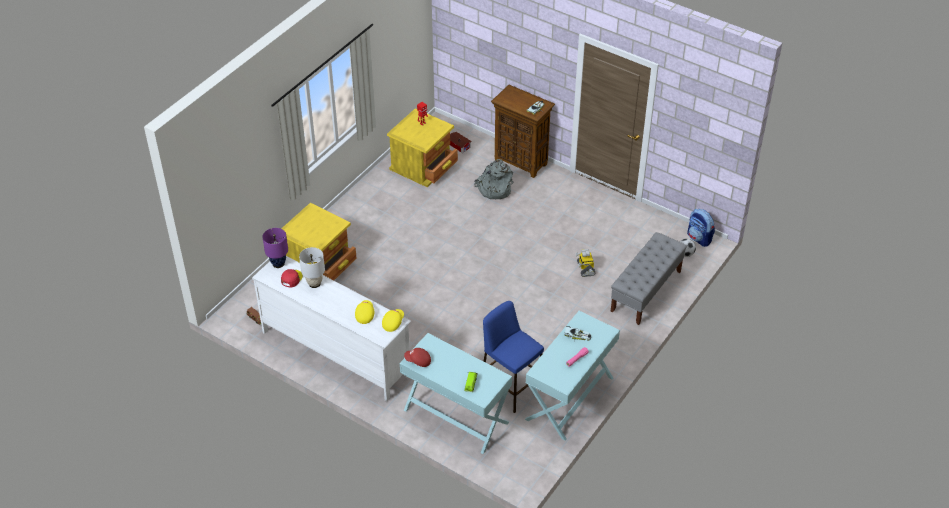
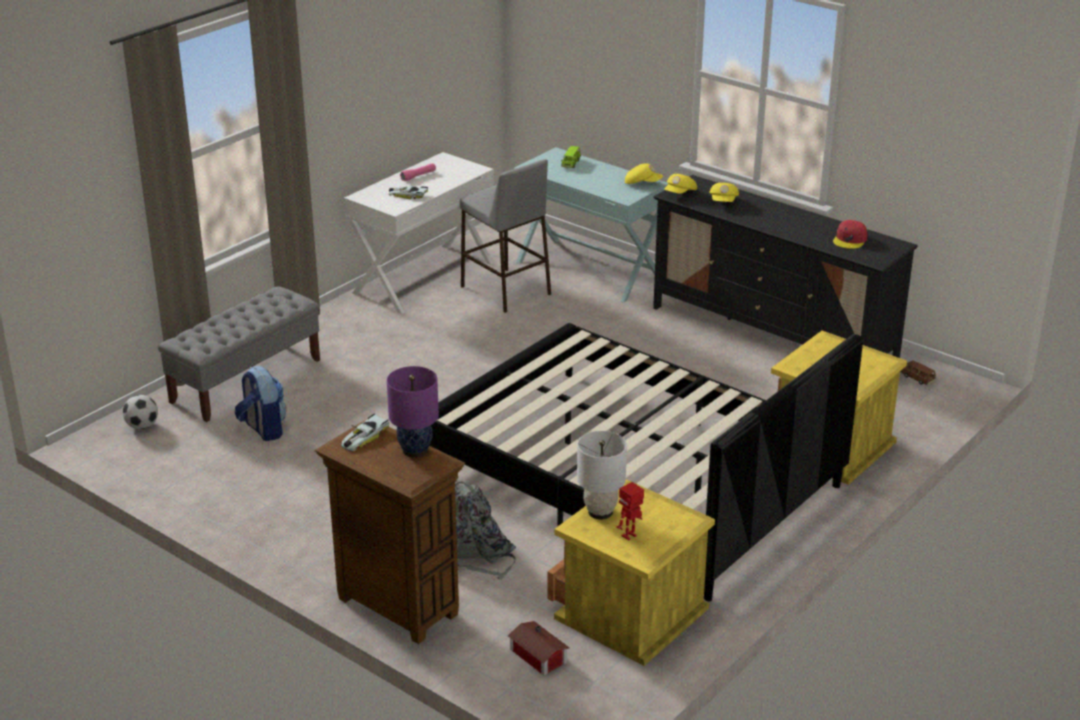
camera: 175 degrees left, 15 degrees down
(278, 263) = (878, 256): purple table lamp -> purple table lamp (415, 450)
(314, 283) = (810, 234): white table lamp -> white table lamp (600, 512)
(336, 353) = (772, 334): white dresser -> black dresser
(418, 361) = (642, 183): red cap -> yellow cap
(423, 237) = (631, 476): none -> black bed
(510, 387) = (506, 290): blue stool -> grey stool
(570, 398) = (423, 278): turquoise desk -> white desk
(585, 268) = (336, 415): toy robot -> none
(699, 238) = (99, 447): backpack -> backpack (263, 429)

